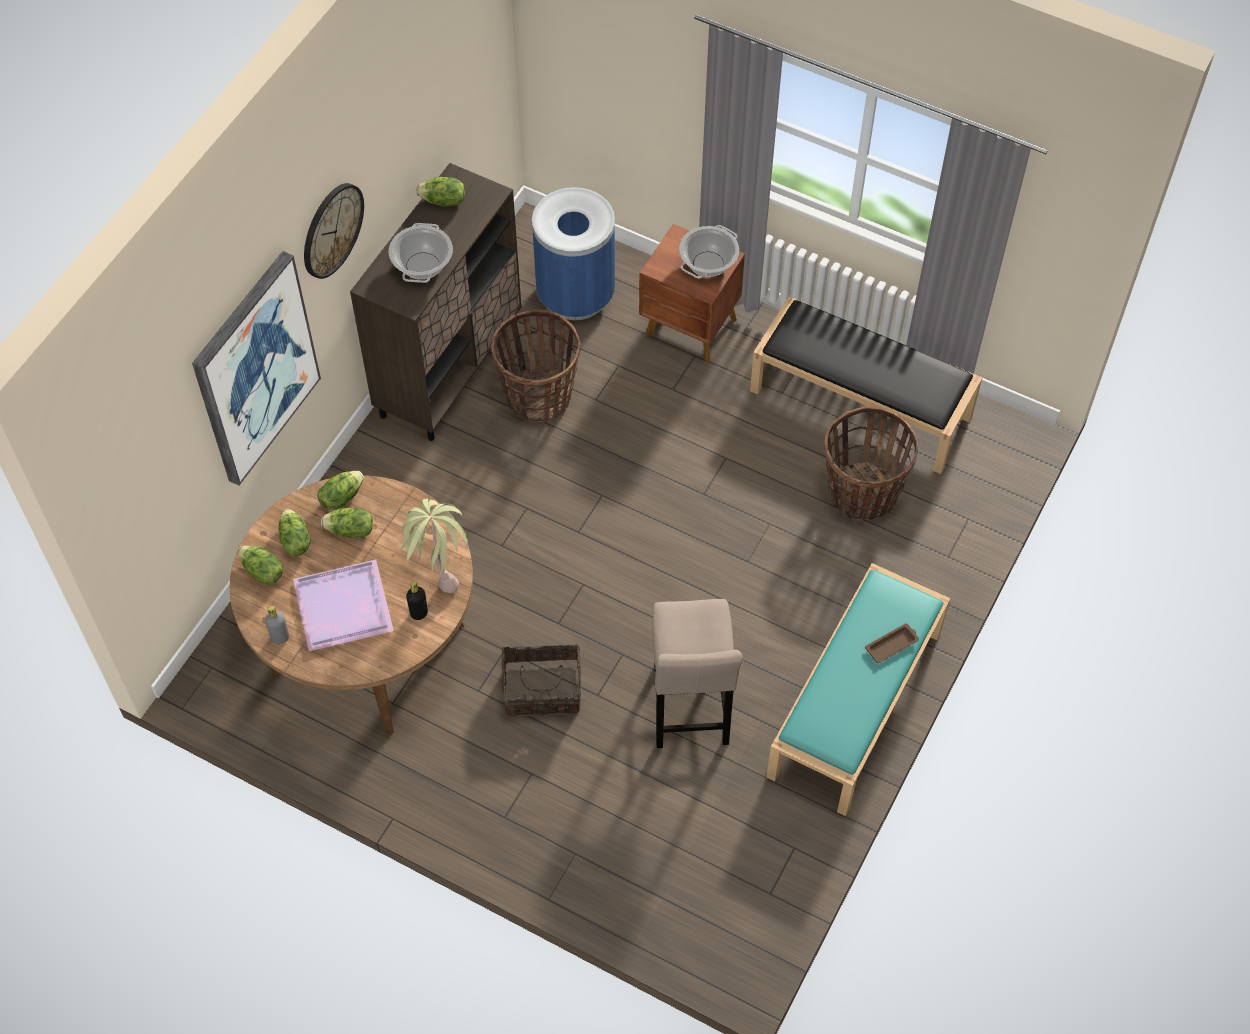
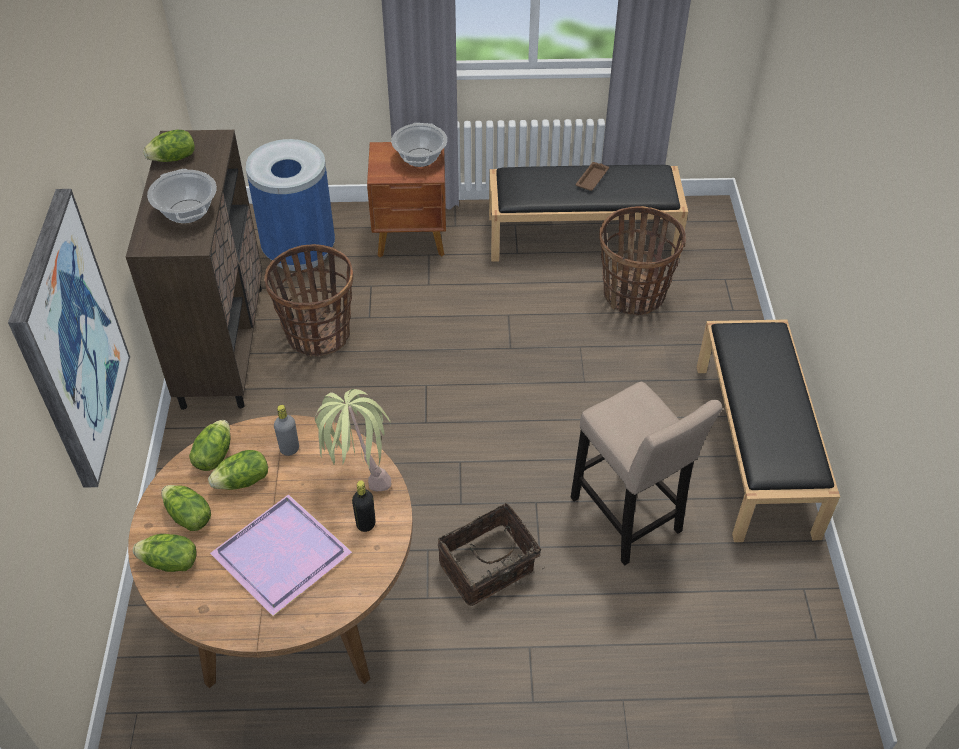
camera: 30 degrees left, 10 degrees down
(280, 637) = (230, 618): grey bottle -> grey bottle (289, 449)
(332, 230) = (91, 178): wall clock -> none
(855, 705) = (756, 449): turquoise bench -> black bench
(892, 645) = (778, 370): brown tray -> brown tray (592, 178)

